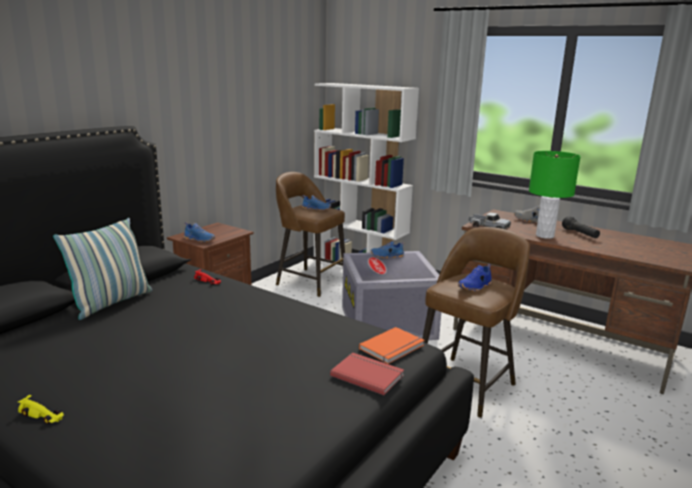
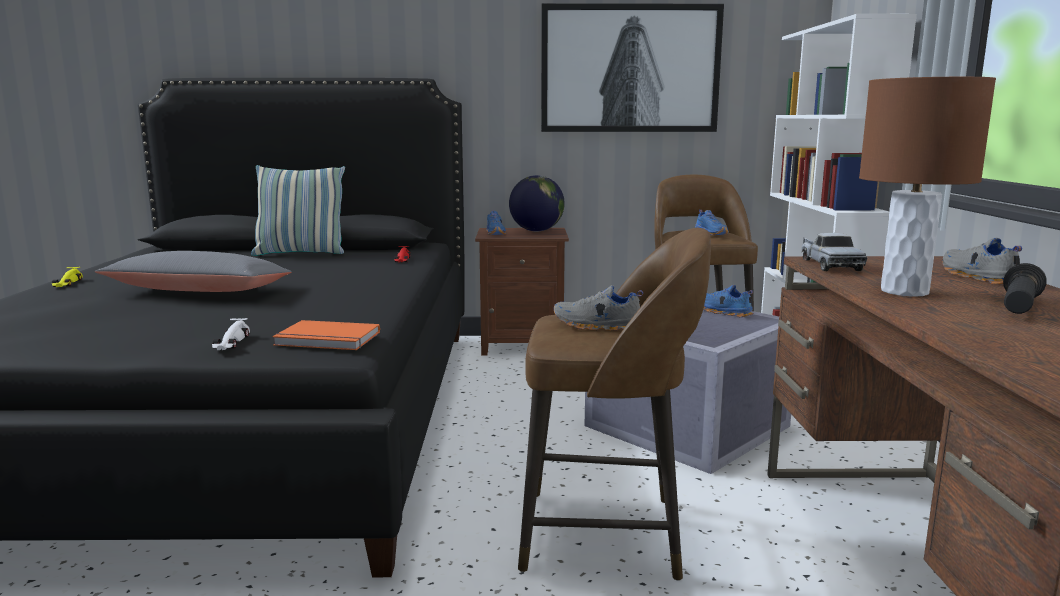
camera: 55 degrees right, 5 degrees down
(194, 362) = (199, 291): none -> grey pillow
(214, 230) = (536, 231): none -> globe
(244, 106) = (630, 69): none -> picture
(368, 374) = (231, 342): red book -> white toy car
(475, 287) = (597, 326): blue shoe -> grey shoe
(544, 235) = (904, 291): green table lamp -> brown table lamp

